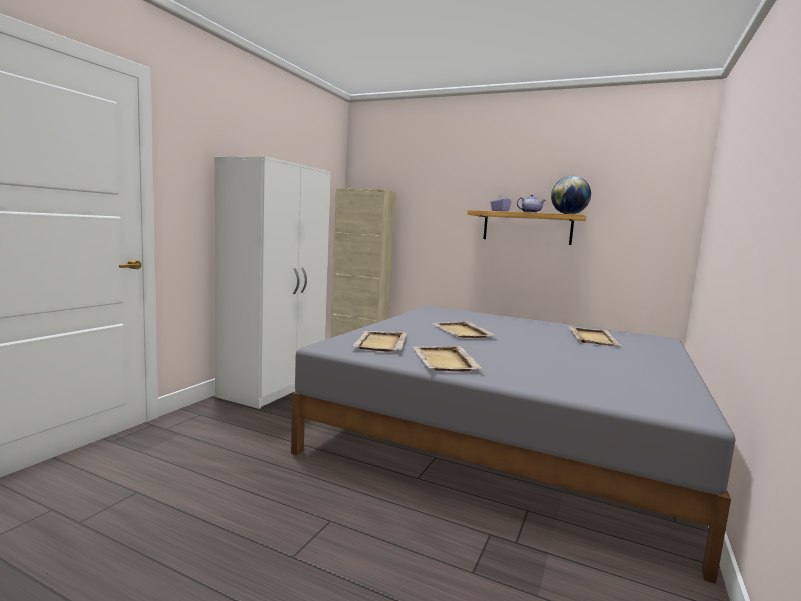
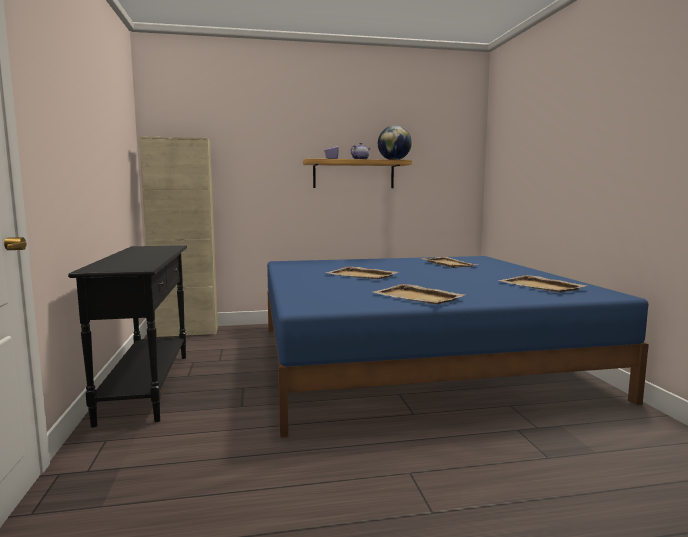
camera: 35 degrees left, 0 degrees up
(274, 387) = (147, 386): white wardrobe -> black console table
(380, 343) = (335, 296): beige tray -> beige tray (541, 286)
(507, 433) = (415, 359): grey bed -> blue bed

